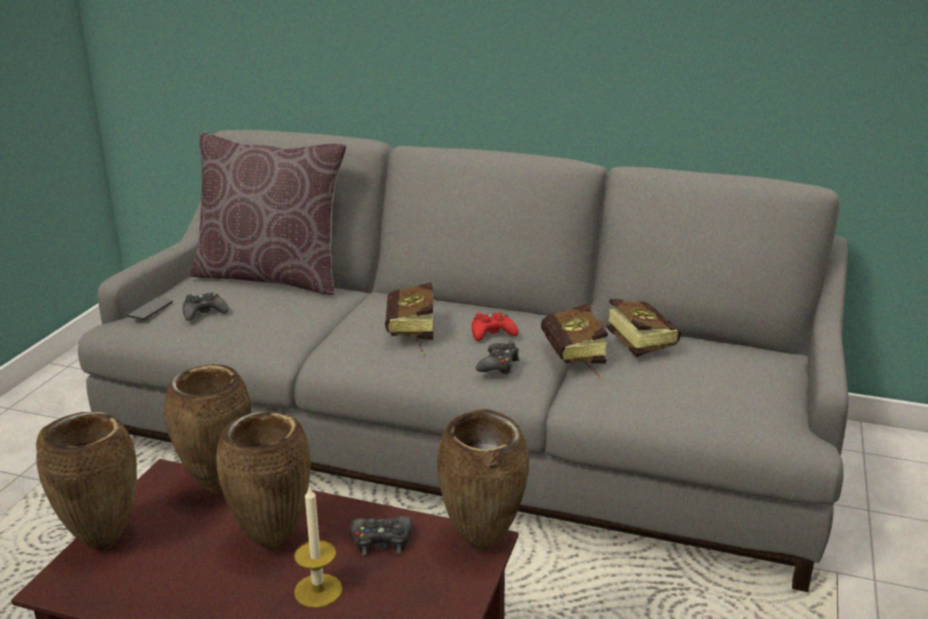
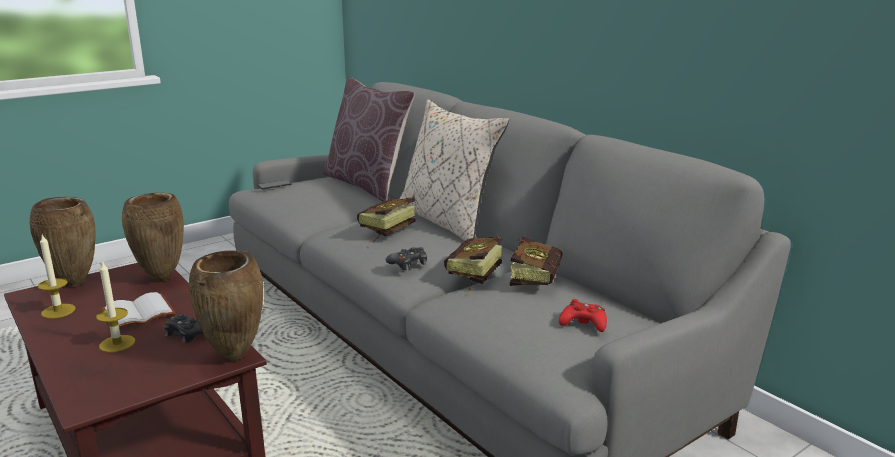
camera: 35 degrees right, 5 degrees down
(153, 586) = (58, 311): none -> candle
(204, 313) = (295, 193): black game controller -> none
(272, 541) = (139, 312): brown vase -> white book
(452, 301) = (448, 222): none -> beige pillow
(492, 333) = (436, 245): red game controller -> red game controller (583, 323)

